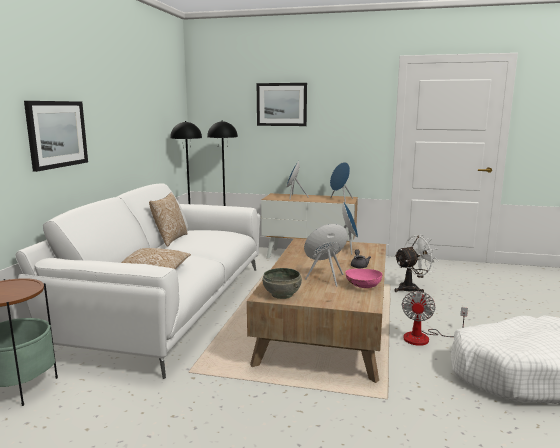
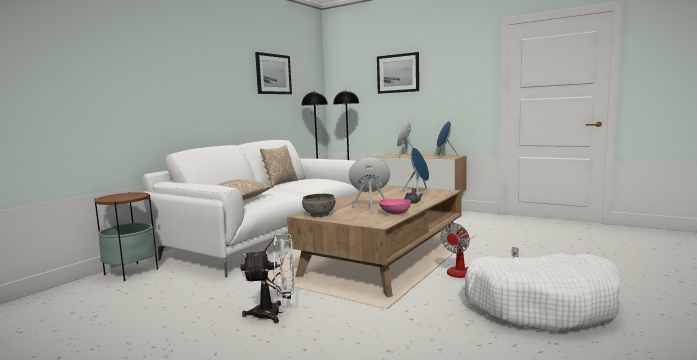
camera: 20 degrees right, 5 degrees down
(57, 134) = (186, 94): picture -> picture (273, 74)
(412, 288) = (496, 238): white fan -> white fan (274, 313)

